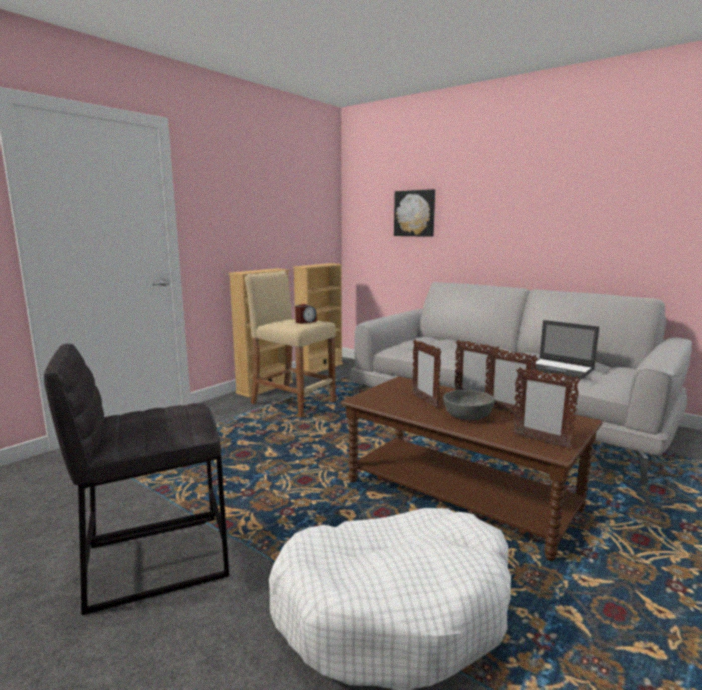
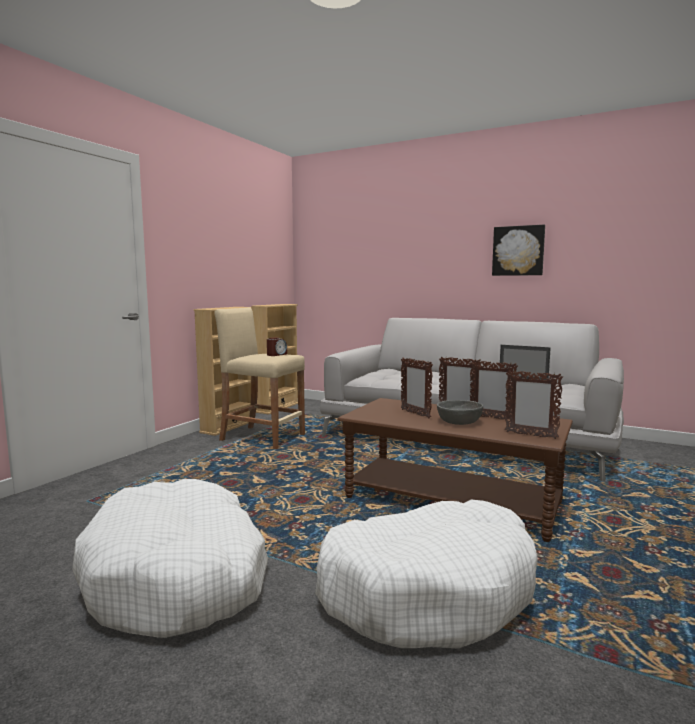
camera: 10 degrees left, 5 degrees down
(155, 560) = (178, 576): grey stool -> white dog bed
(415, 213) = (368, 255): picture -> picture (518, 251)

